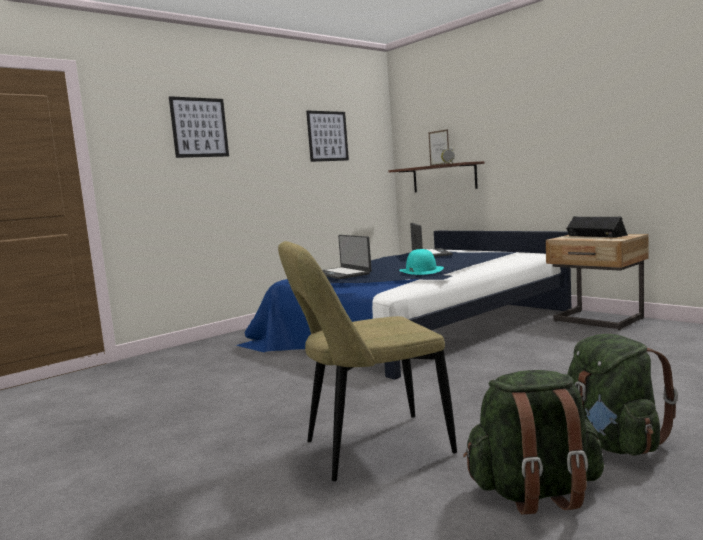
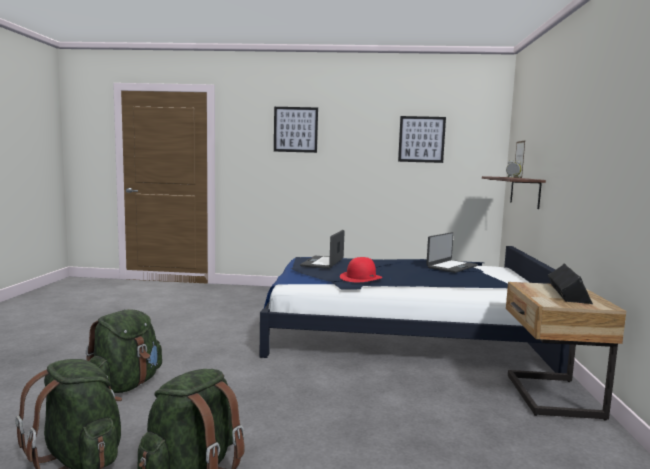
camera: 45 degrees right, 0 degrees up
(370, 448) = (125, 385): beige chair -> green backpack
(421, 271) = (361, 277): turquoise hat -> red hat

